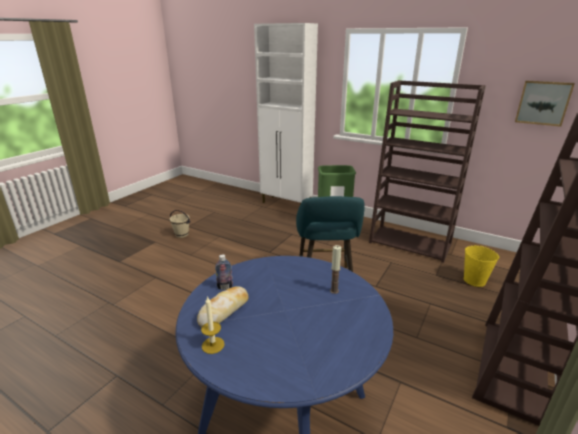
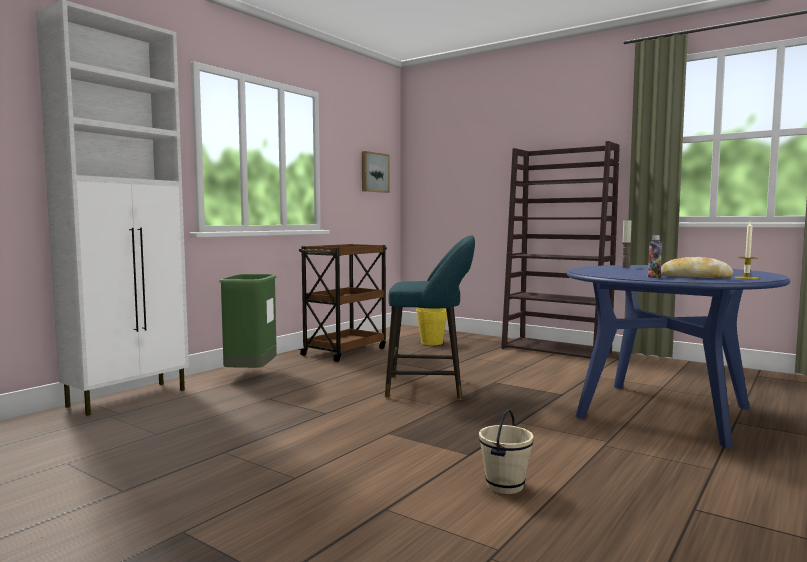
camera: 85 degrees left, 20 degrees down
(181, 235) = (172, 496): beige bucket -> beige bucket (505, 486)
(410, 243) = (345, 351): brown bookcase -> brown cart

